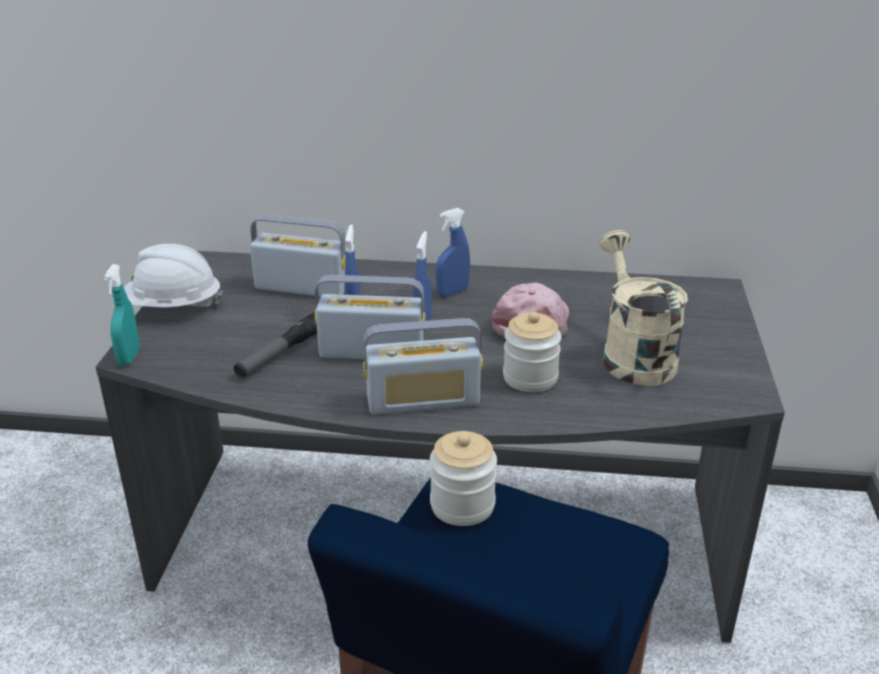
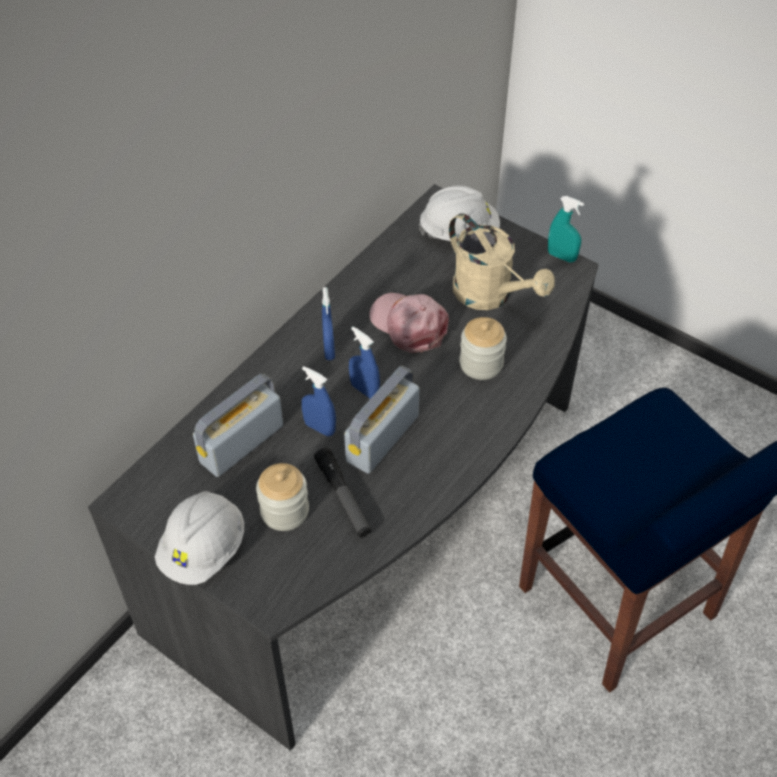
camera: 60 degrees left, 20 degrees up
(129, 357) = (273, 607): turquoise spray bottle -> turquoise spray bottle (561, 256)
(423, 400) = (469, 436): radio -> none
(462, 505) = (587, 468): jar -> jar (284, 511)
(633, 355) = (490, 295): beige watering can -> beige watering can turned 150 degrees counterclockwise
(695, 311) = (459, 232): none -> white hard hat

